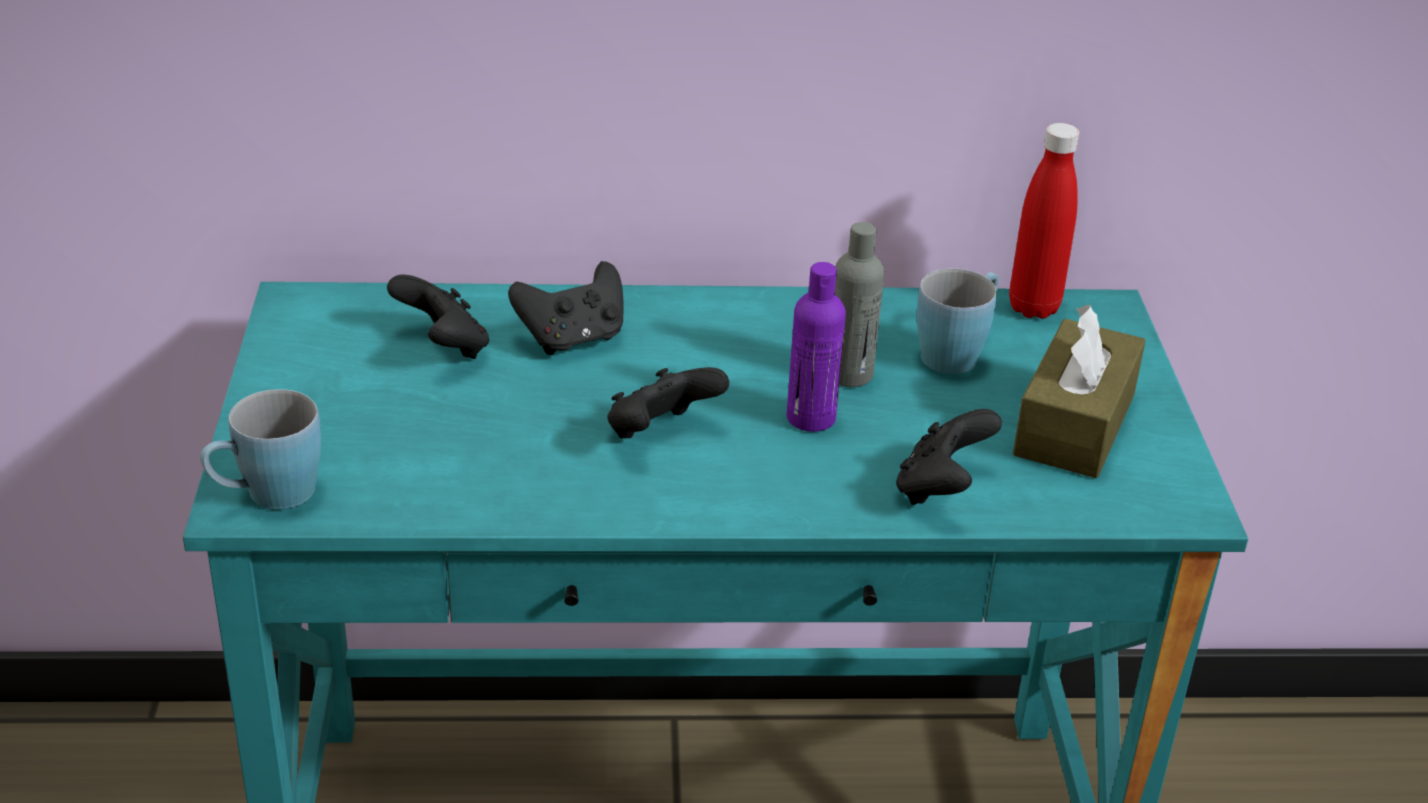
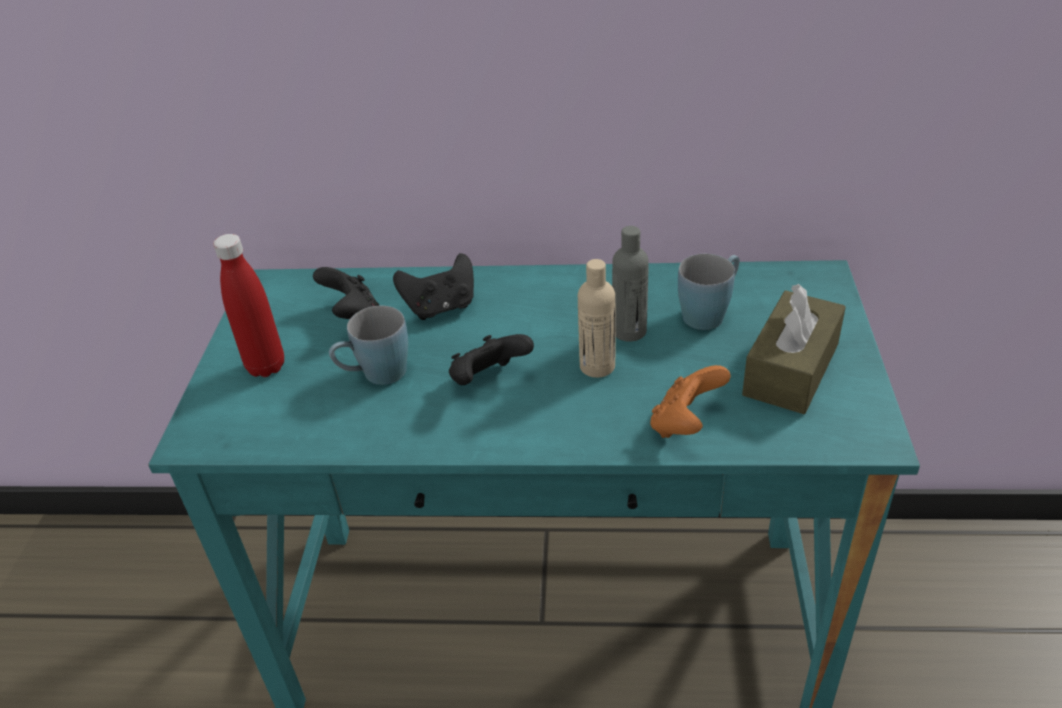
camera: 10 degrees right, 5 degrees up
(267, 496) = (210, 432): blue mug -> blue mug (375, 375)
(811, 418) = (597, 366): purple bottle -> beige bottle
(941, 489) = (685, 424): black game controller -> orange game controller
(1033, 307) = (768, 276): red bottle -> red bottle (266, 366)

